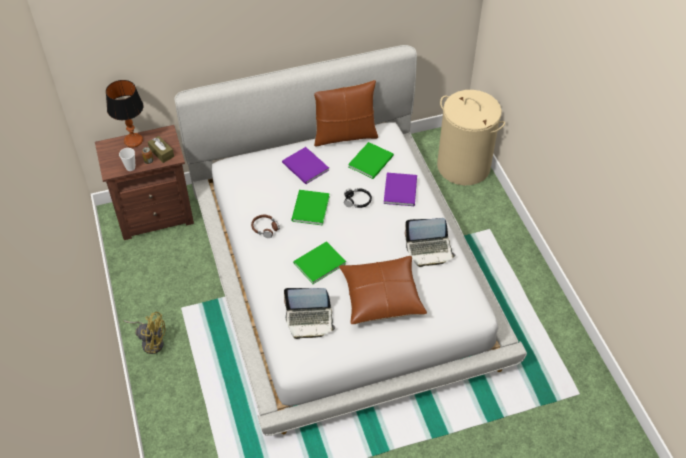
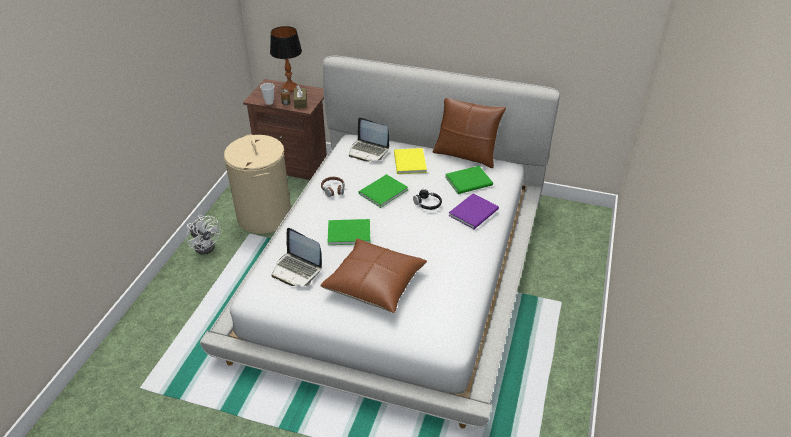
camera: 35 degrees right, 10 degrees down
(151, 341) = (206, 245): yellow fan -> white fan
(305, 168) = (409, 163): purple book -> yellow book
(429, 250) = (454, 269): laptop -> laptop (368, 151)
(464, 166) = (580, 241): beige laundry basket -> beige laundry basket (264, 216)

